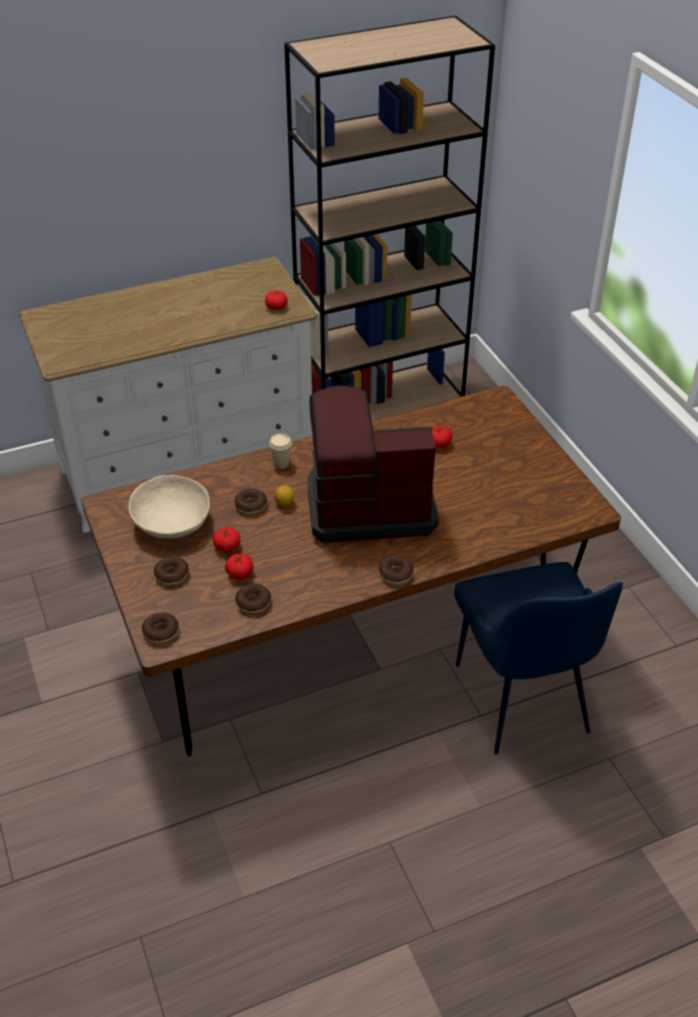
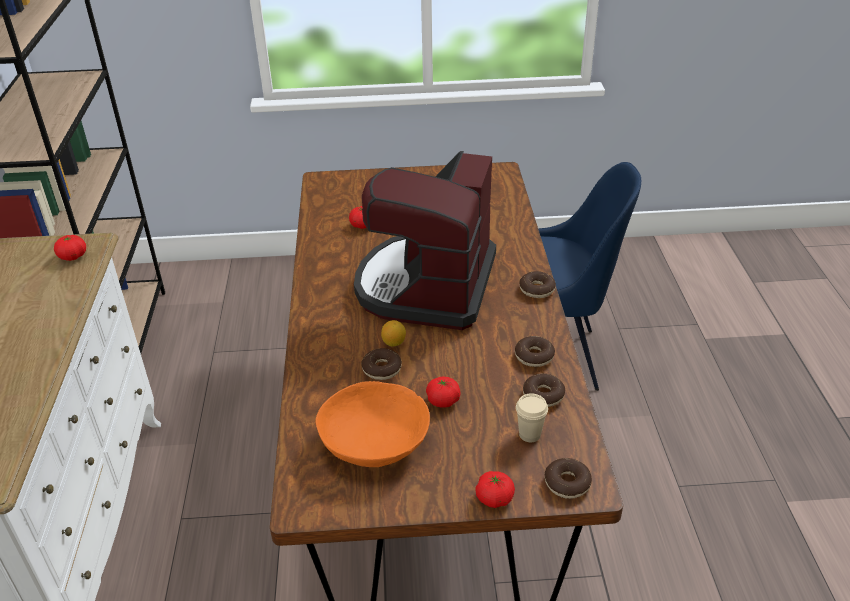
camera: 70 degrees left, 5 degrees down
(171, 522) = (374, 443): beige bowl -> orange bowl
(172, 575) = (471, 457): donut -> donut (534, 356)
(239, 573) = (492, 398): tomato -> tomato (494, 498)
(281, 464) = (324, 333): beige cup -> beige cup (529, 434)

